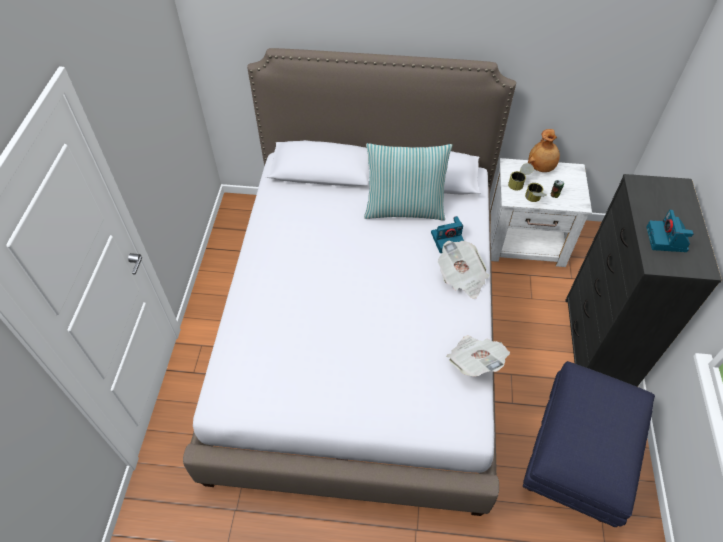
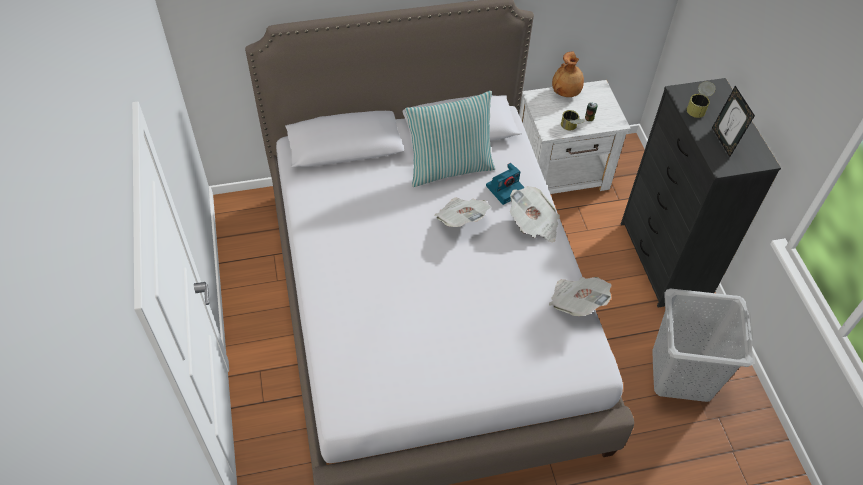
camera: 20 degrees left, 0 degrees up
(396, 257) = (461, 220): none -> newspaper
(519, 183) = (550, 113): can -> can (698, 107)
(577, 458) = (681, 375): blue ottoman -> grey laundry basket
(667, 240) = (723, 141): camera -> picture frame

